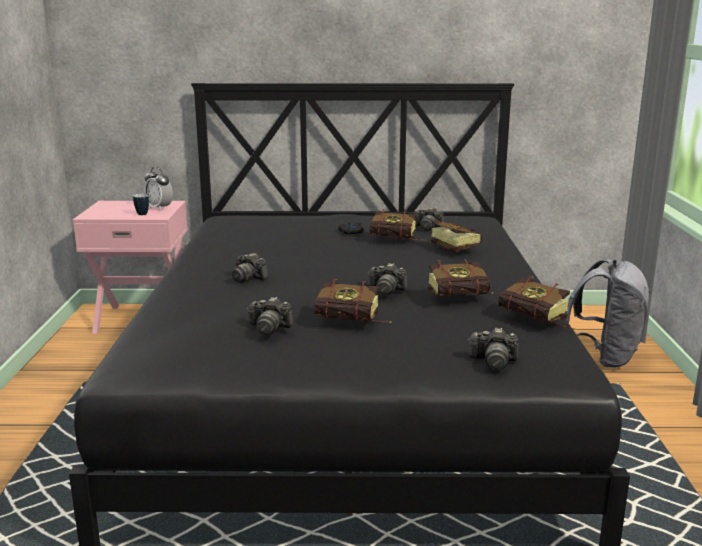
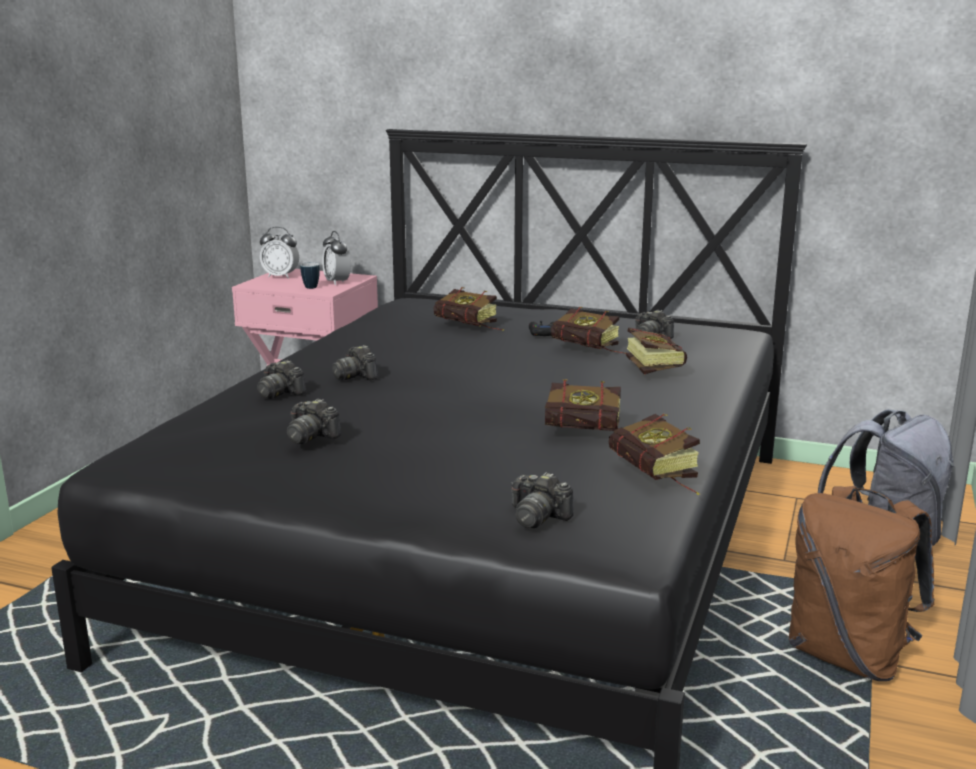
camera: 20 degrees right, 0 degrees up
(106, 208) = (280, 276): none -> alarm clock
(353, 323) = (421, 445): book -> book (471, 328)
(386, 290) = (502, 410): camera -> camera (280, 393)
(636, 427) = (849, 656): none -> brown backpack

